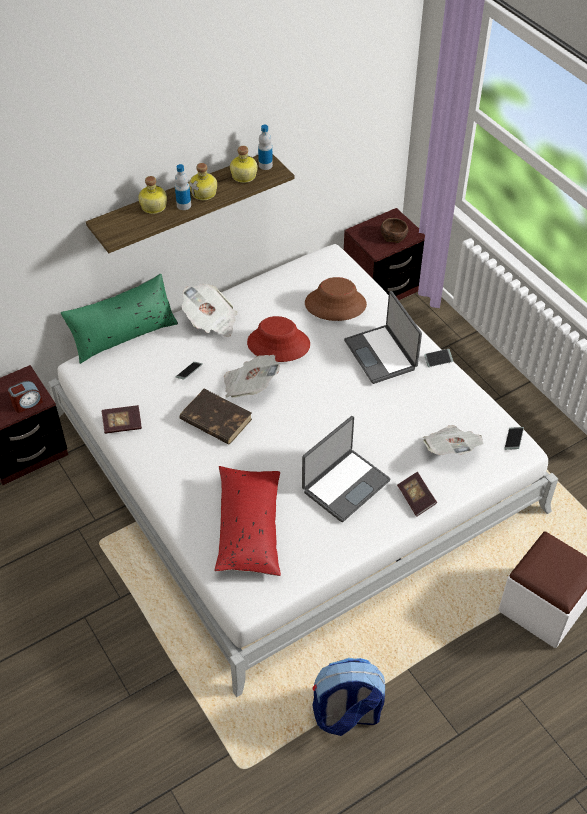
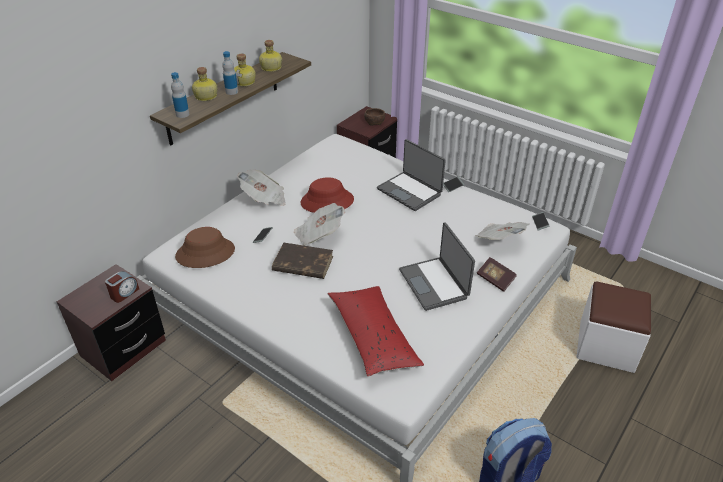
camera: 20 degrees left, 10 degrees down
(122, 425) = (221, 288): book -> none
(123, 335) = (193, 223): green pillow -> none
(265, 165) = (285, 59): bottle -> bottle (182, 114)
(335, 304) = (357, 167): brown hat -> brown hat (205, 253)
(345, 485) = (434, 284): laptop -> laptop turned 135 degrees clockwise

